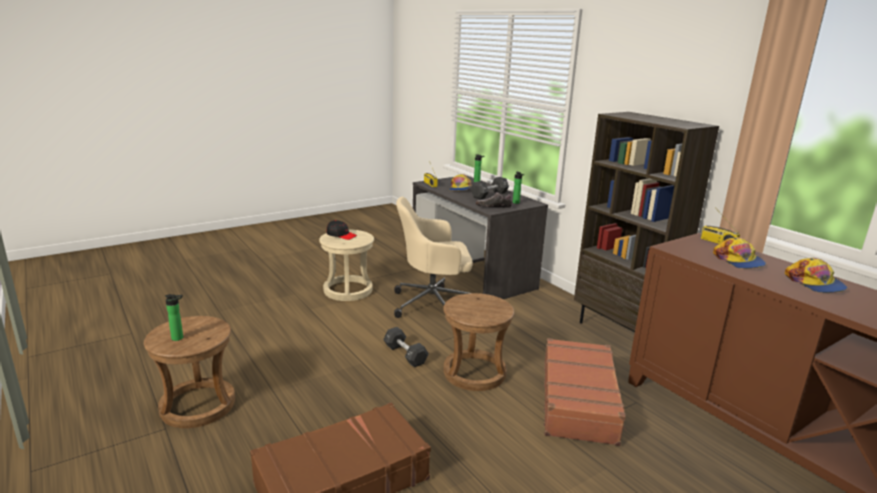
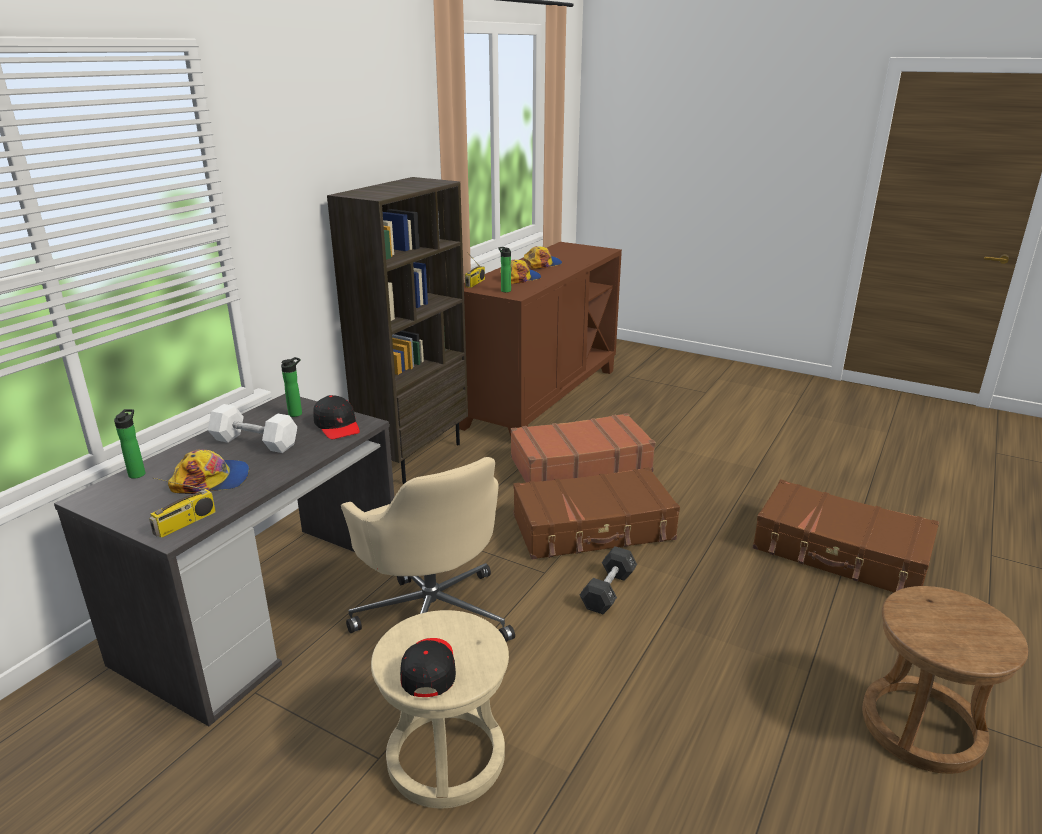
camera: 115 degrees left, 5 degrees up
(179, 338) = (970, 626): bottle -> bottle (505, 290)
(474, 373) = (593, 528): brown stool -> brown suitcase
(489, 195) = (255, 442): black dumbbell -> white dumbbell
(493, 207) = (337, 426): shoe -> black cap

